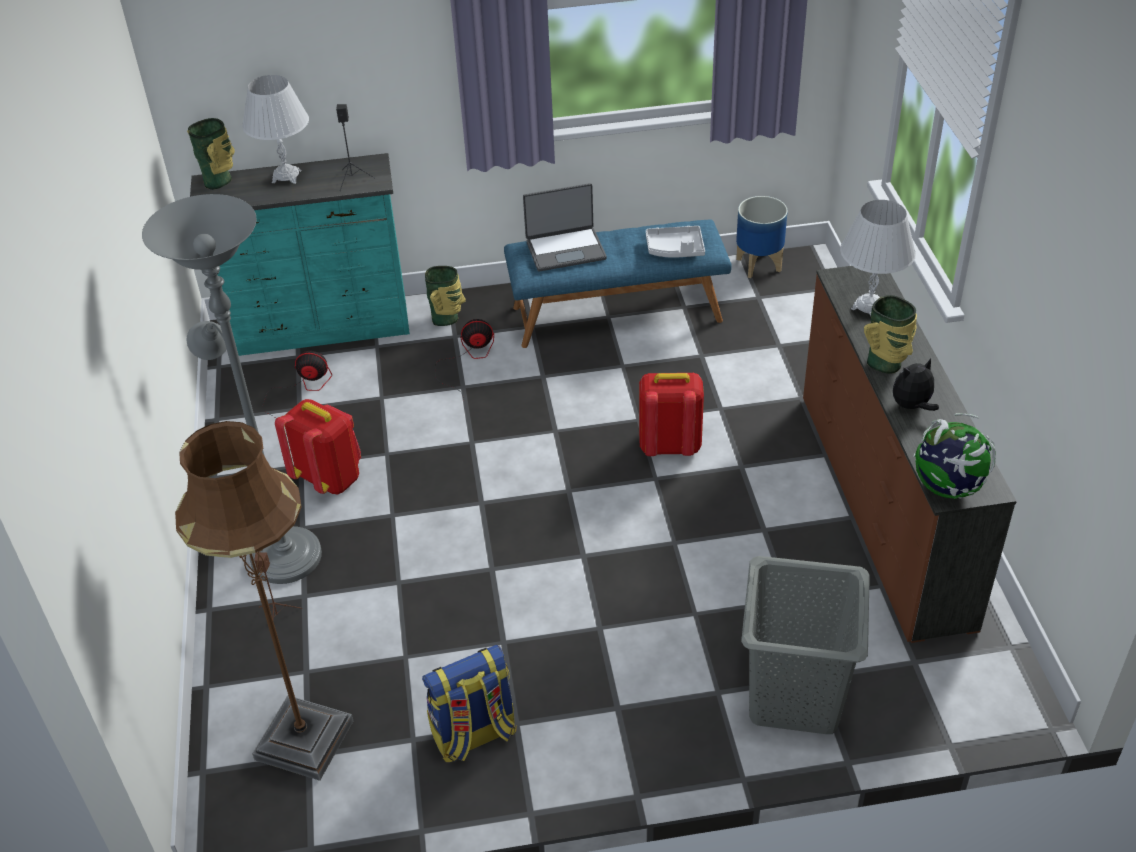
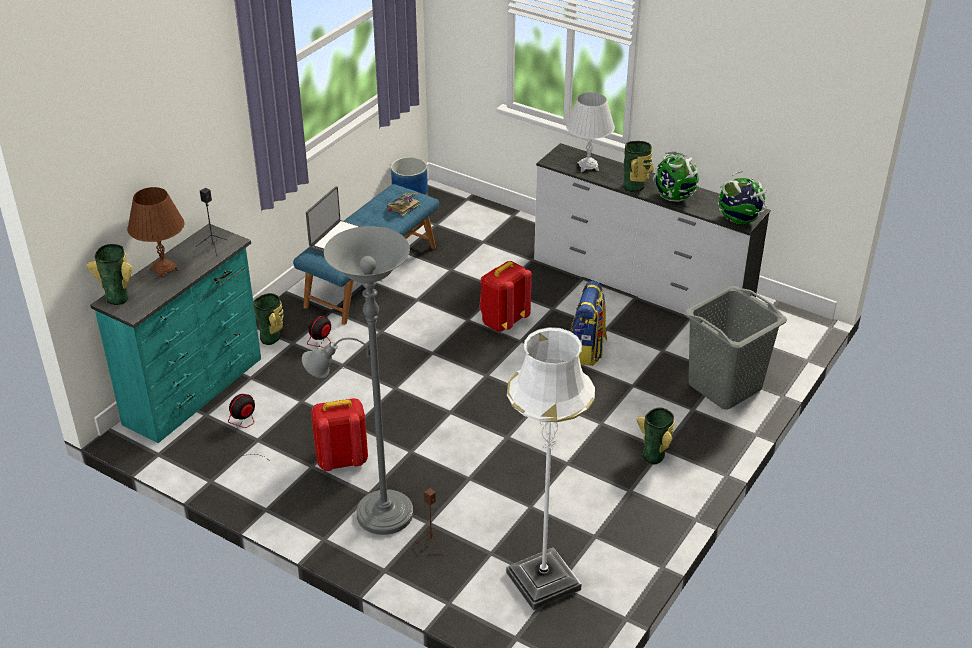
camera: 50 degrees left, 5 degrees down
(286, 176) = (164, 269): white table lamp -> brown table lamp
(304, 740) = (543, 581): brown floor lamp -> white floor lamp
(474, 735) = (619, 511): backpack -> backpack (587, 350)
(600, 708) = (655, 455): none -> vase
(675, 249) = (403, 207): grey tray -> book
(882, 506) = (641, 284): brown dresser -> white dresser
(912, 406) = (674, 197): plush toy -> globe

